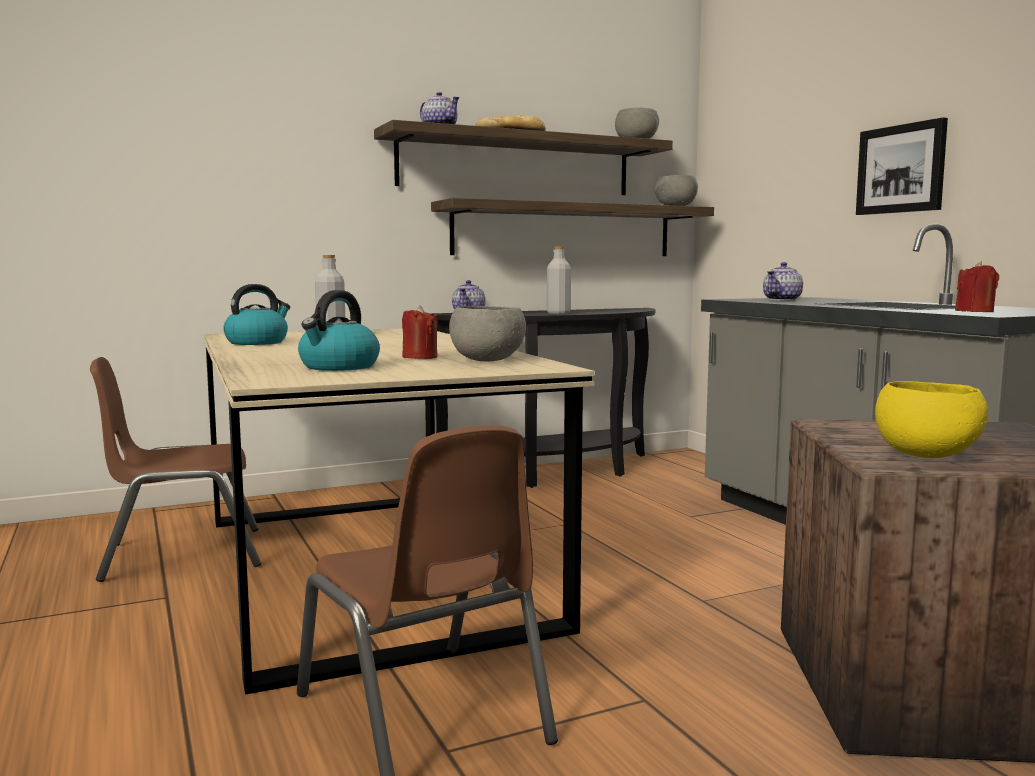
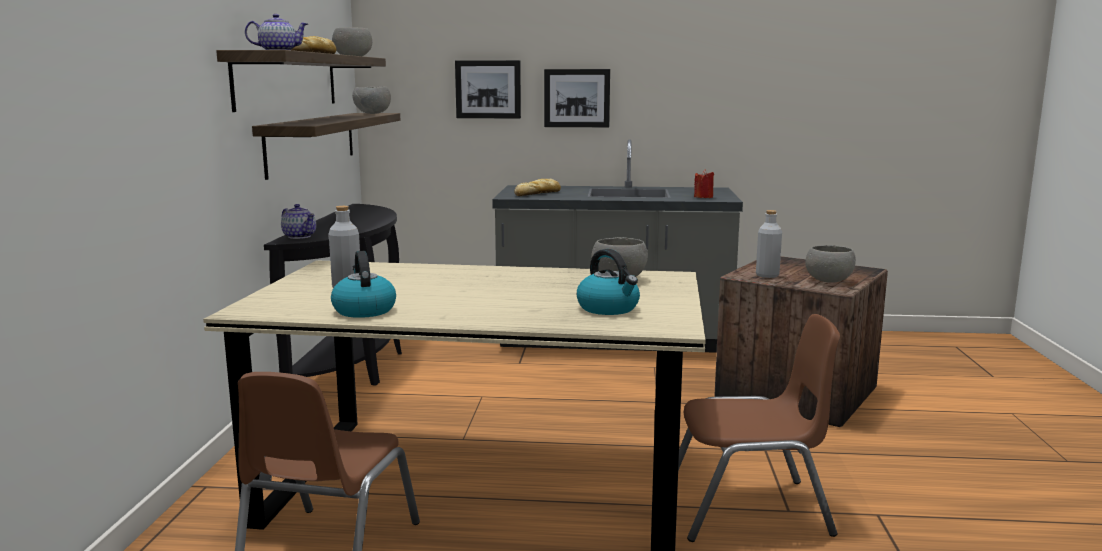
camera: 60 degrees left, 5 degrees up
(420, 357) = (575, 288): red candle -> none
(558, 313) = (368, 224): grey bottle -> grey bottle (767, 275)
(783, 300) = (538, 193): teapot -> bread
(804, 169) = (488, 89): none -> picture
(925, 455) = (828, 281): yellow bowl -> grey bowl

